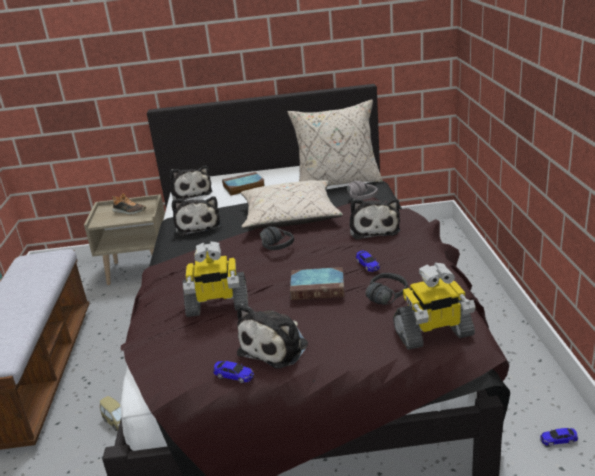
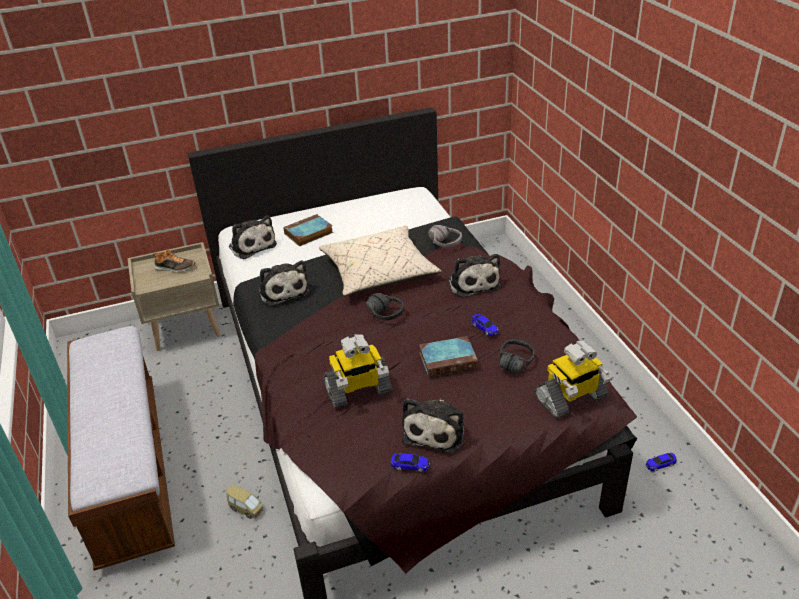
camera: 15 degrees left, 10 degrees up
(337, 182) = (409, 221): beige pillow -> none

